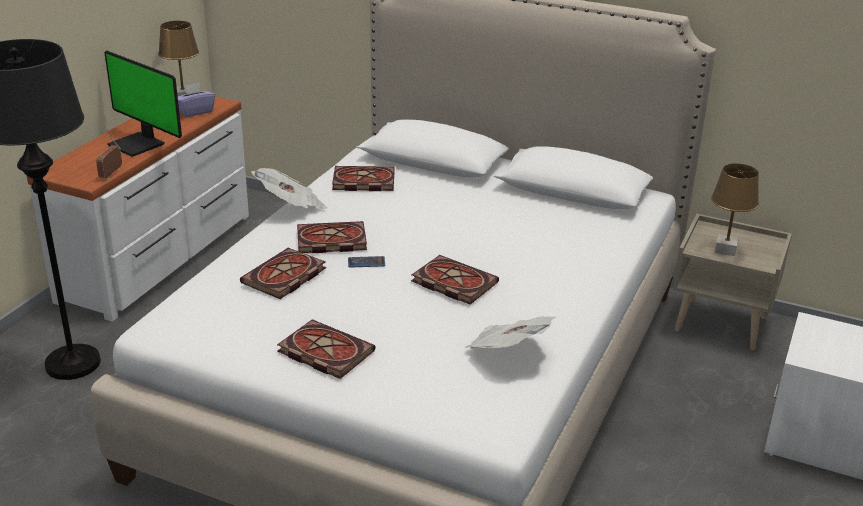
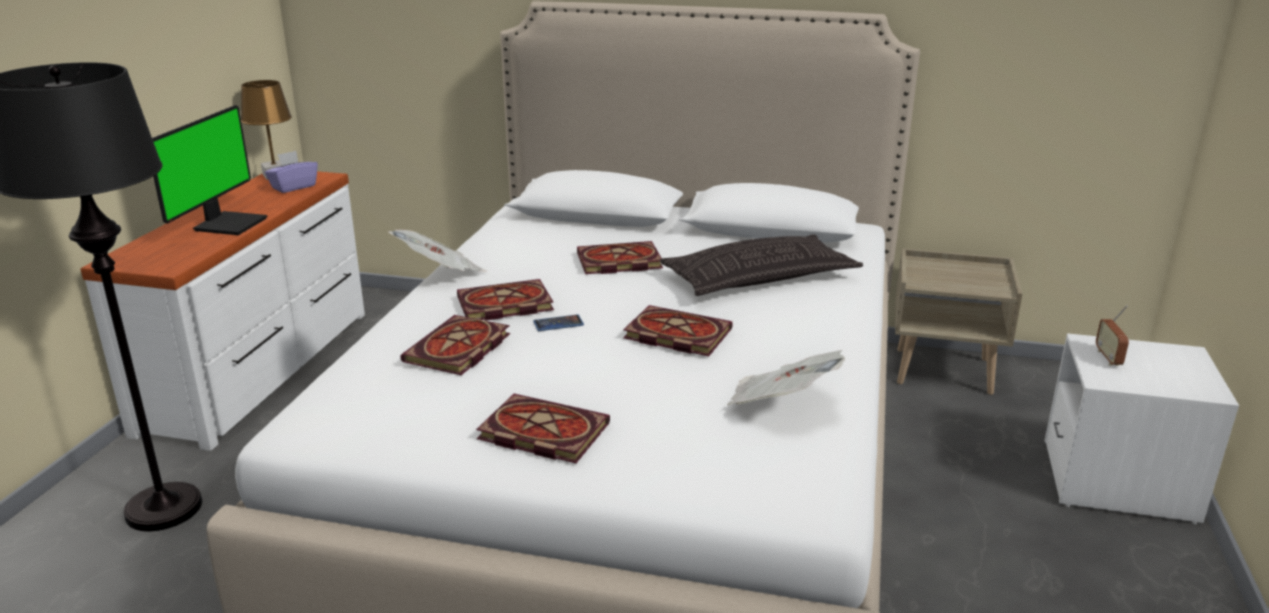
camera: 10 degrees left, 5 degrees down
(111, 174) = (198, 256): radio -> radio (1108, 358)
(139, 144) = (228, 224): monitor -> monitor turned 105 degrees counterclockwise
(362, 182) = (520, 241): book -> book (617, 262)
(542, 237) = (759, 278): none -> pillow
(725, 250) = (950, 281): brown table lamp -> none

